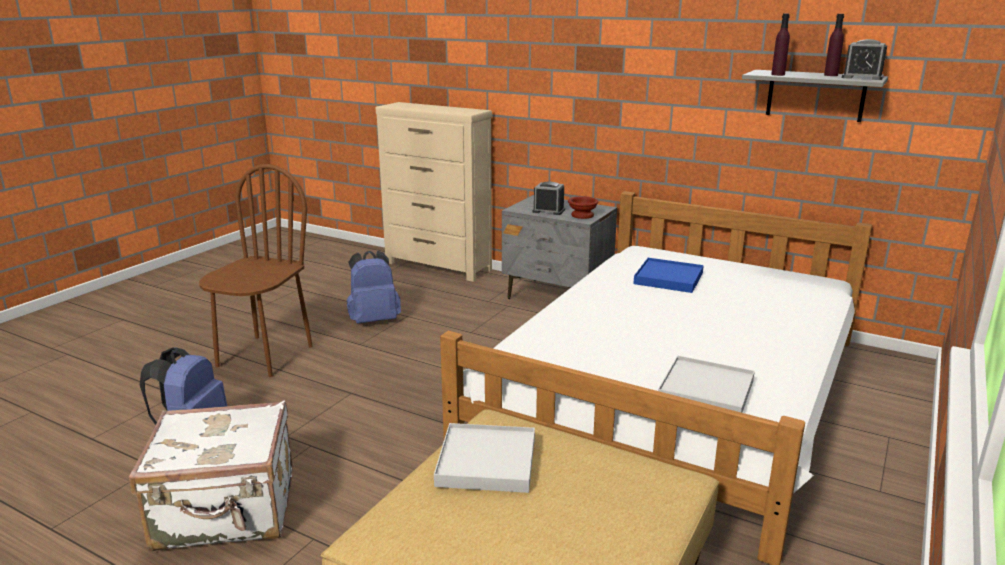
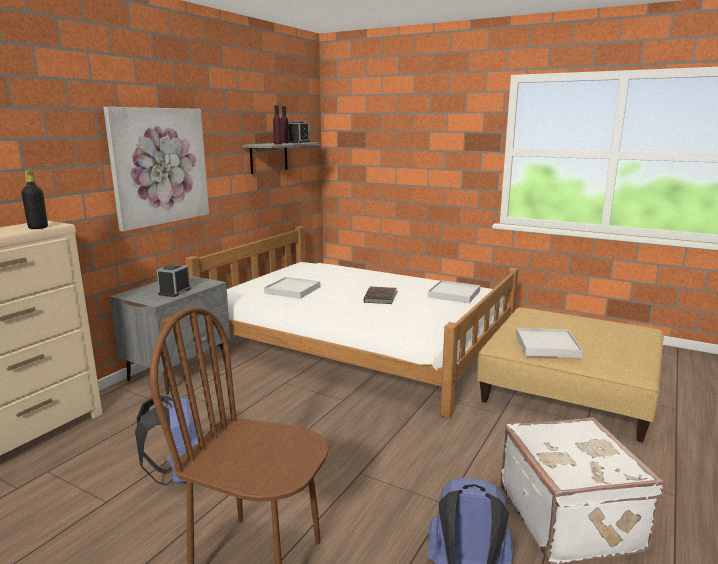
camera: 90 degrees left, 5 degrees down
(453, 112) = (38, 228): none -> black bottle
(583, 215) = (199, 282): brown bowl -> none
(612, 81) = (160, 166): none -> picture
(661, 331) = (381, 297): none -> brown book
(668, 278) = (292, 290): blue tray -> white tray

